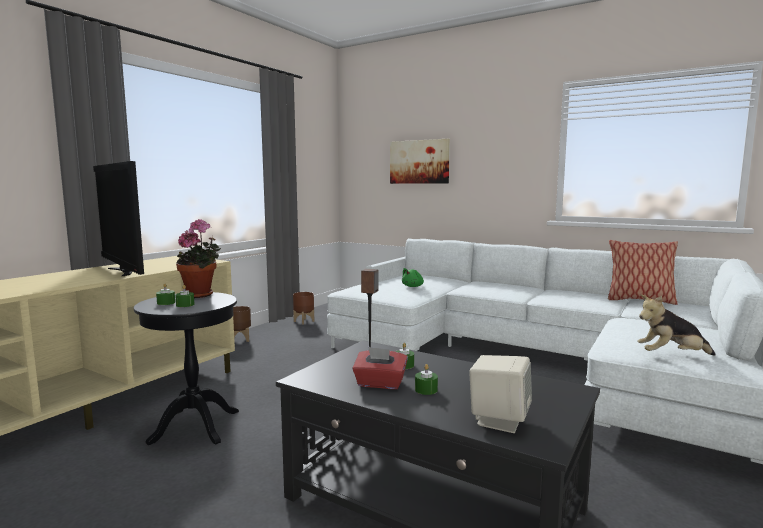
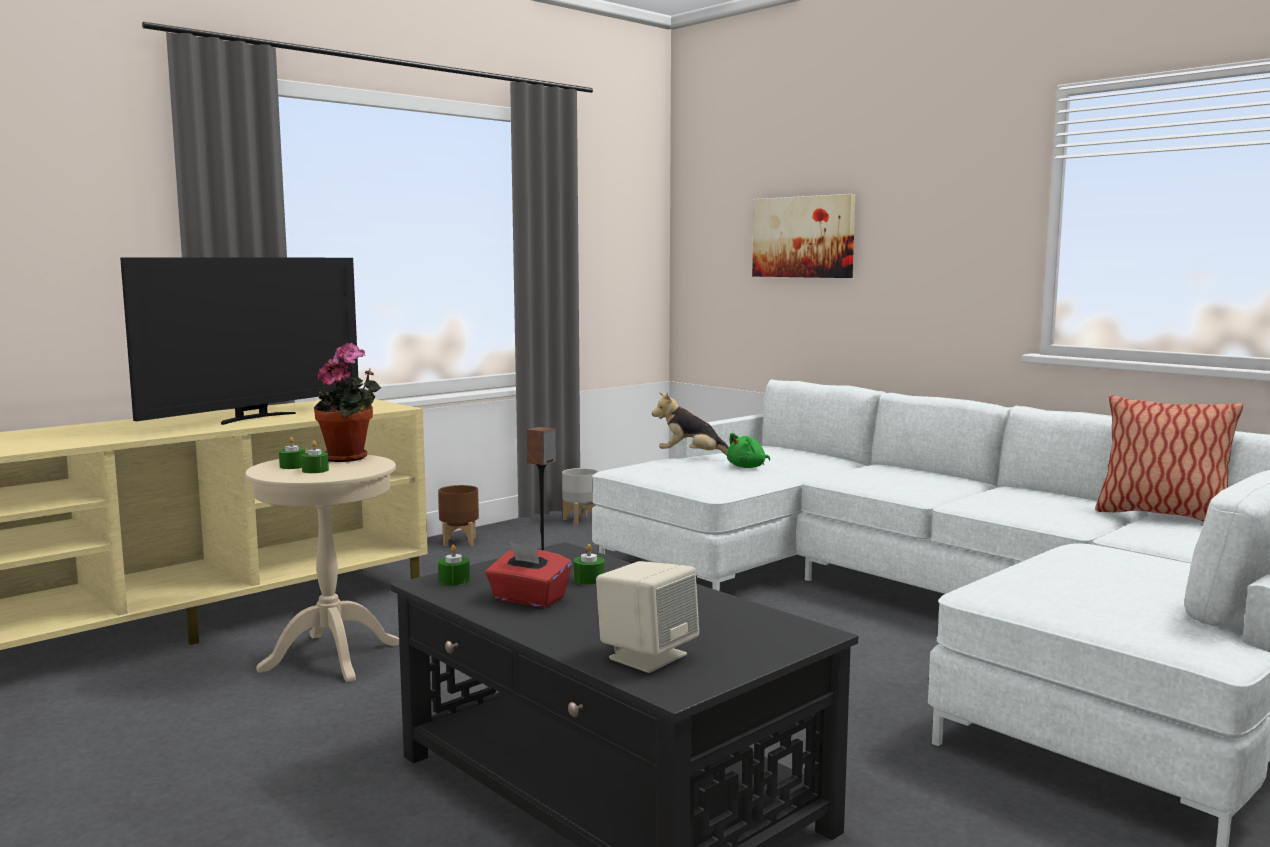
camera: 15 degrees right, 0 degrees up
(122, 271) = (255, 418): television -> television turned 120 degrees counterclockwise
(195, 426) = (331, 656): black side table -> beige side table
(304, 321) = (581, 520): brown planter -> grey planter
(426, 390) = (586, 612): green candle -> green candle (454, 580)
(671, 356) = (1076, 607): plush toy -> plush toy (692, 457)

